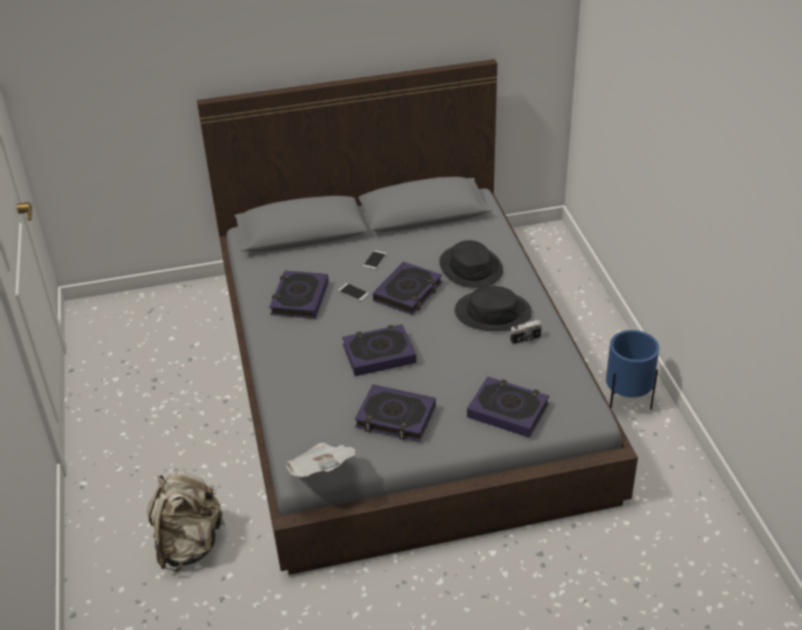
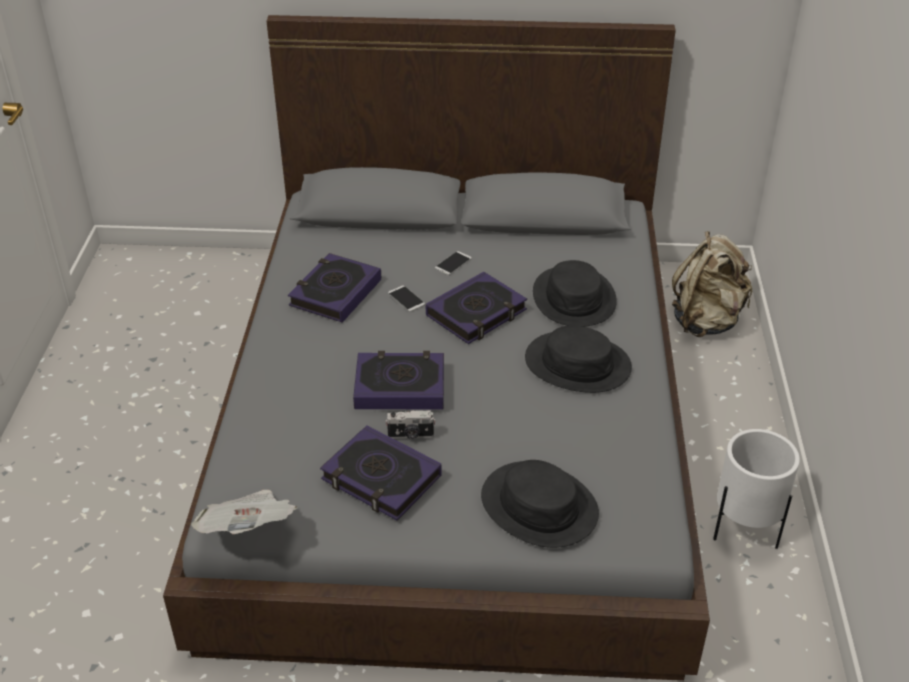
camera: 15 degrees right, 0 degrees up
(189, 545) = (90, 581): beige backpack -> beige backpack (706, 321)
(508, 410) = (539, 505): book -> black hat
(526, 340) = (607, 411): camera -> camera (410, 435)
(627, 403) = (744, 531): blue planter -> white planter

